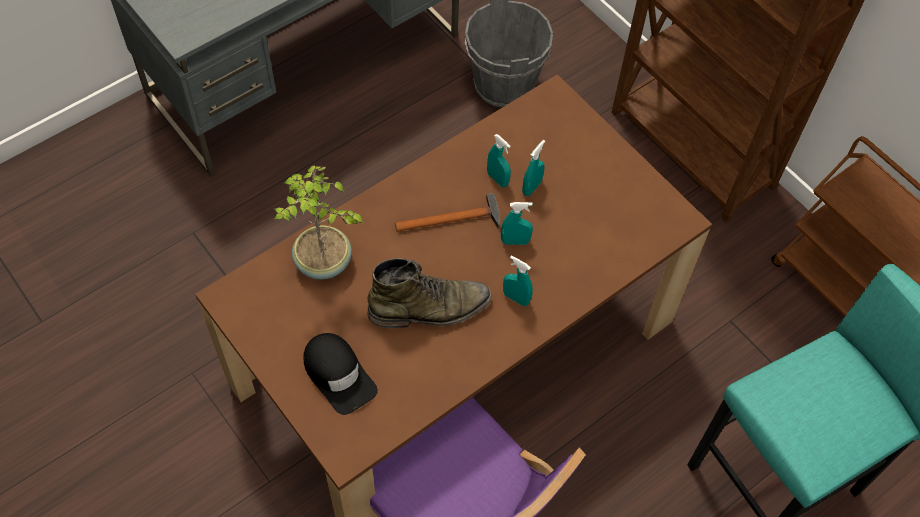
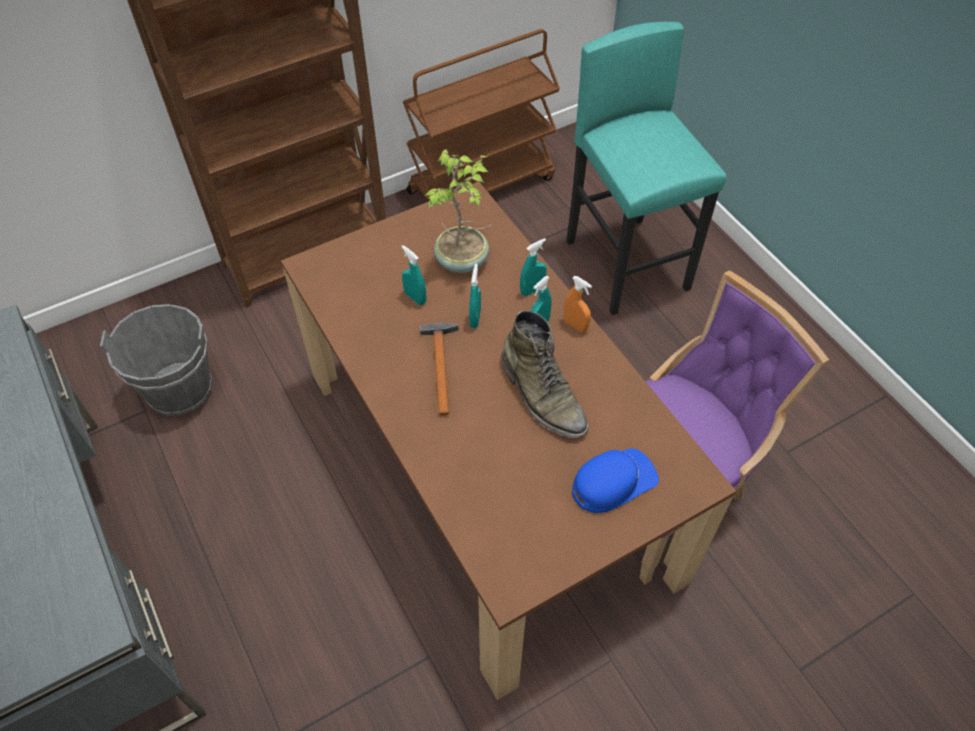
camera: 80 degrees left, 5 degrees down
(323, 263) = (476, 488): potted plant -> potted plant (463, 261)
(338, 375) = (613, 482): black cap -> blue cap
(430, 308) = (542, 395): green boot -> green boot turned 150 degrees clockwise
(497, 179) = (399, 323): turquoise spray bottle -> turquoise spray bottle (532, 290)
(522, 332) = (575, 325): none -> orange spray bottle

